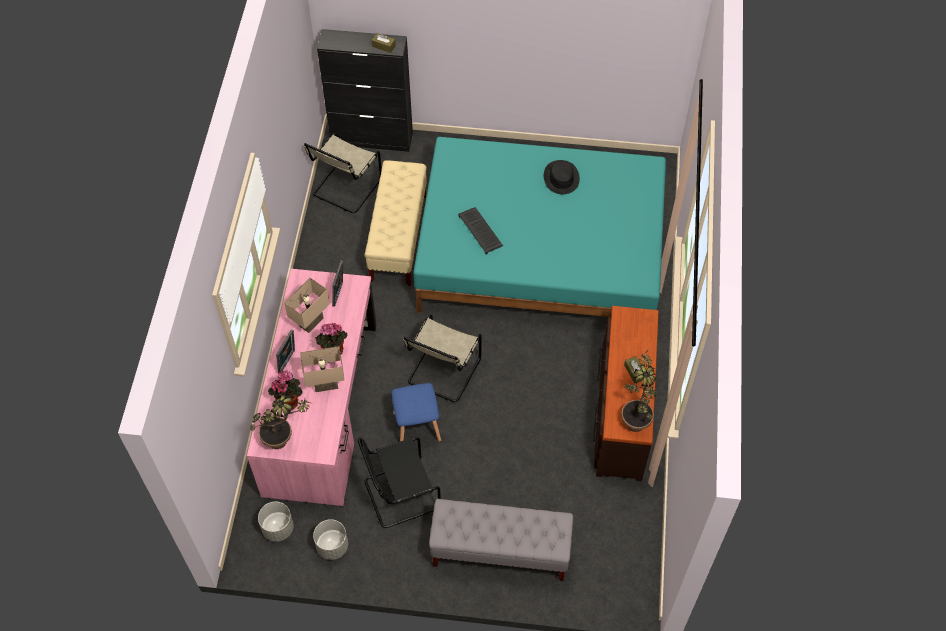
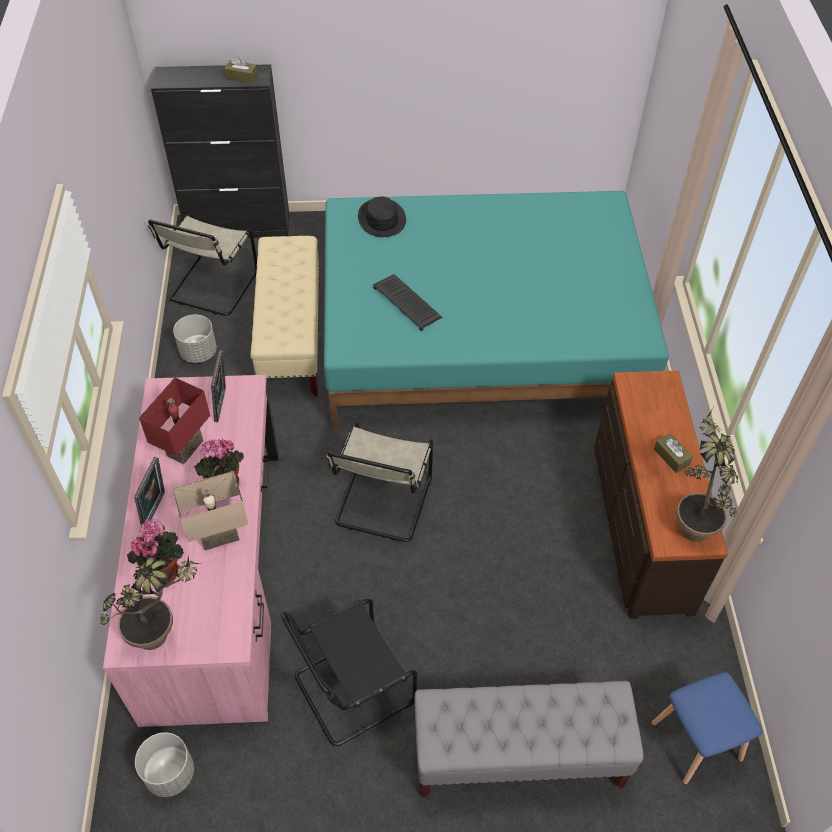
camera: 10 degrees left, 5 degrees down
(310, 321) = (184, 447): beige table lamp -> red table lamp
(332, 546) = (259, 789): grey planter -> grey planter (198, 352)
(417, 427) = (360, 585): blue stool -> blue stool (698, 742)
(561, 178) = (499, 228): black hat -> black hat (381, 219)

